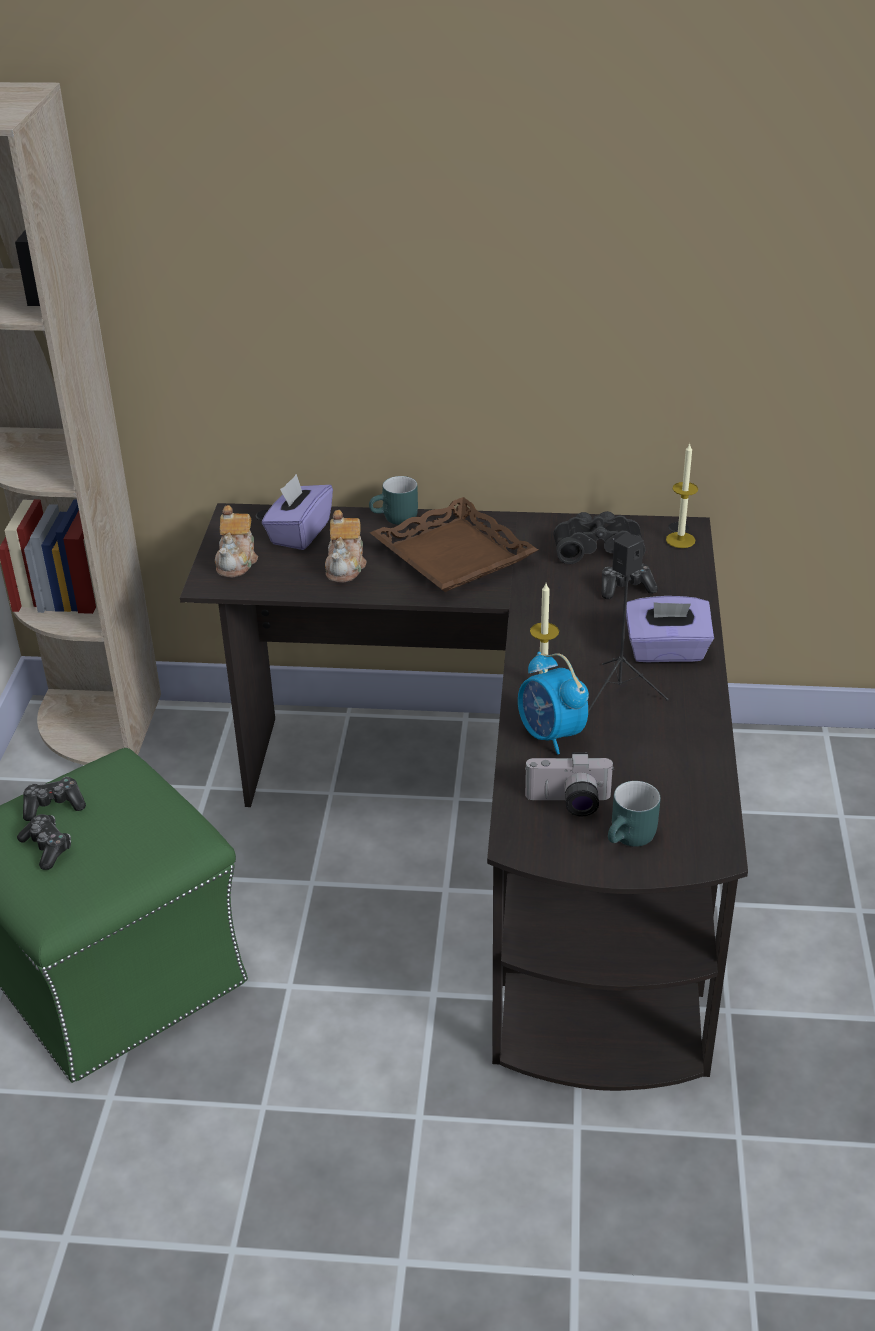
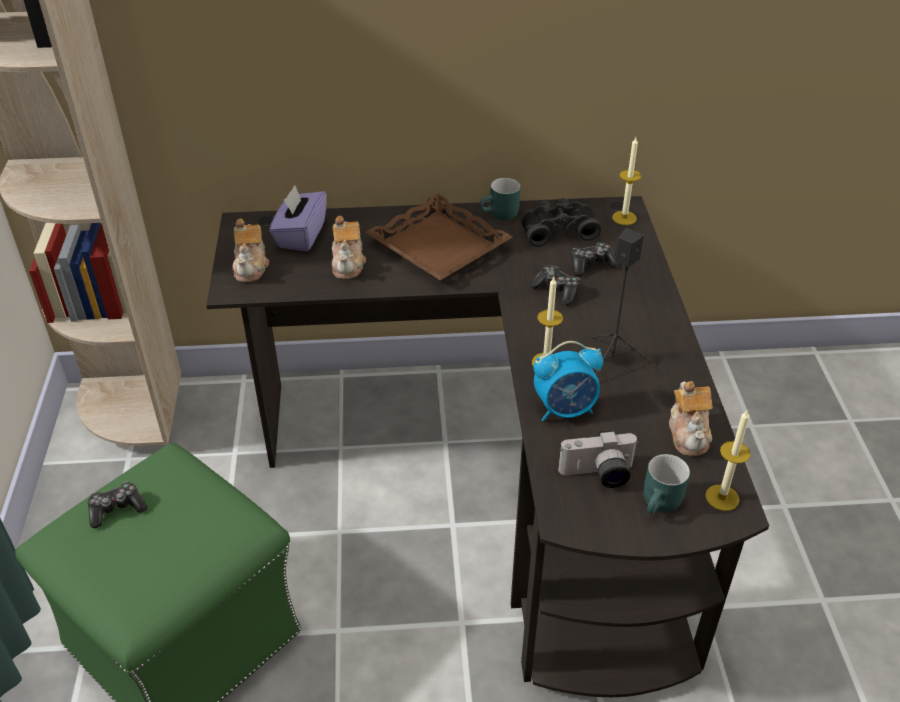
camera: 10 degrees left, 5 degrees up
(47, 847) = (118, 553): game controller -> game controller (557, 290)
(396, 519) = (381, 217): turquoise mug -> turquoise mug (500, 215)
(551, 735) = (565, 410): alarm clock -> alarm clock turned 60 degrees counterclockwise
(666, 651) = (641, 320): purple tissue box -> none
(685, 772) = (689, 433): none -> teapot
(702, 838) = (722, 497): none -> candle

